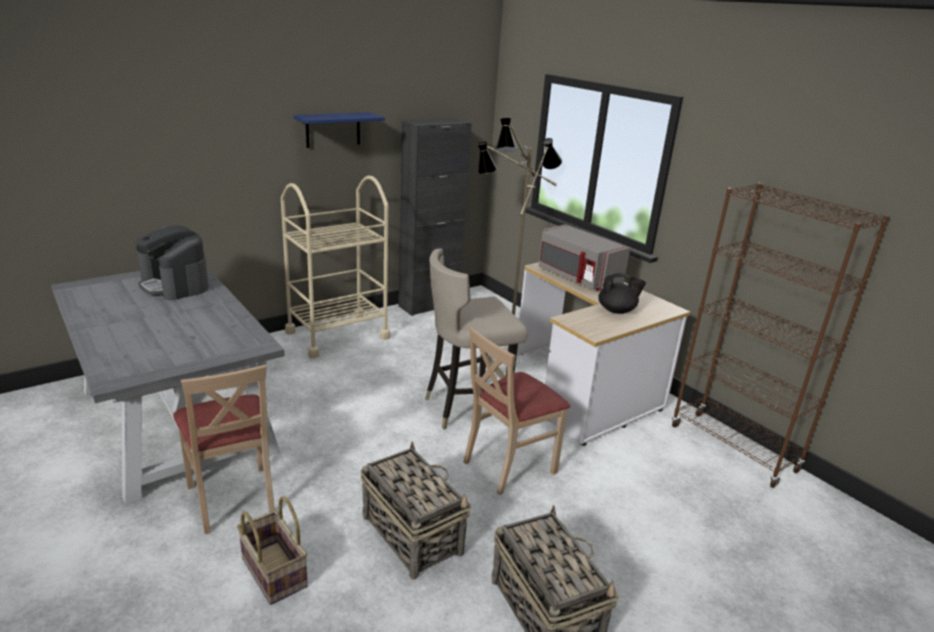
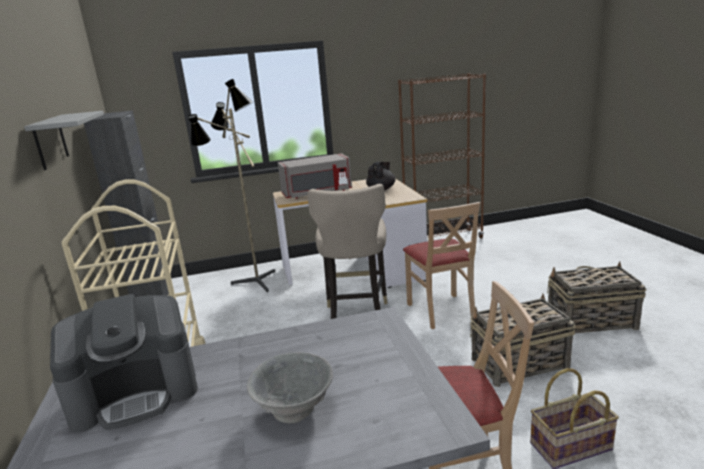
camera: 65 degrees left, 5 degrees down
(146, 330) = (294, 408): none -> grey bowl
(333, 129) = (50, 141): blue shelf -> grey shelf

